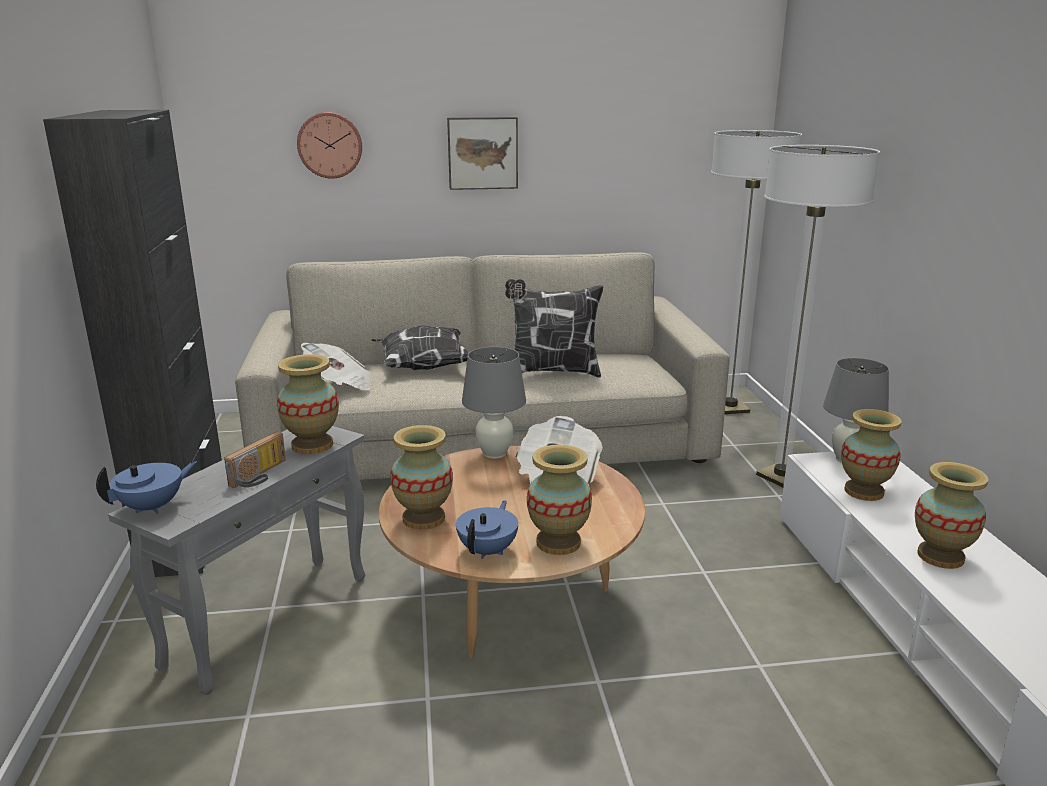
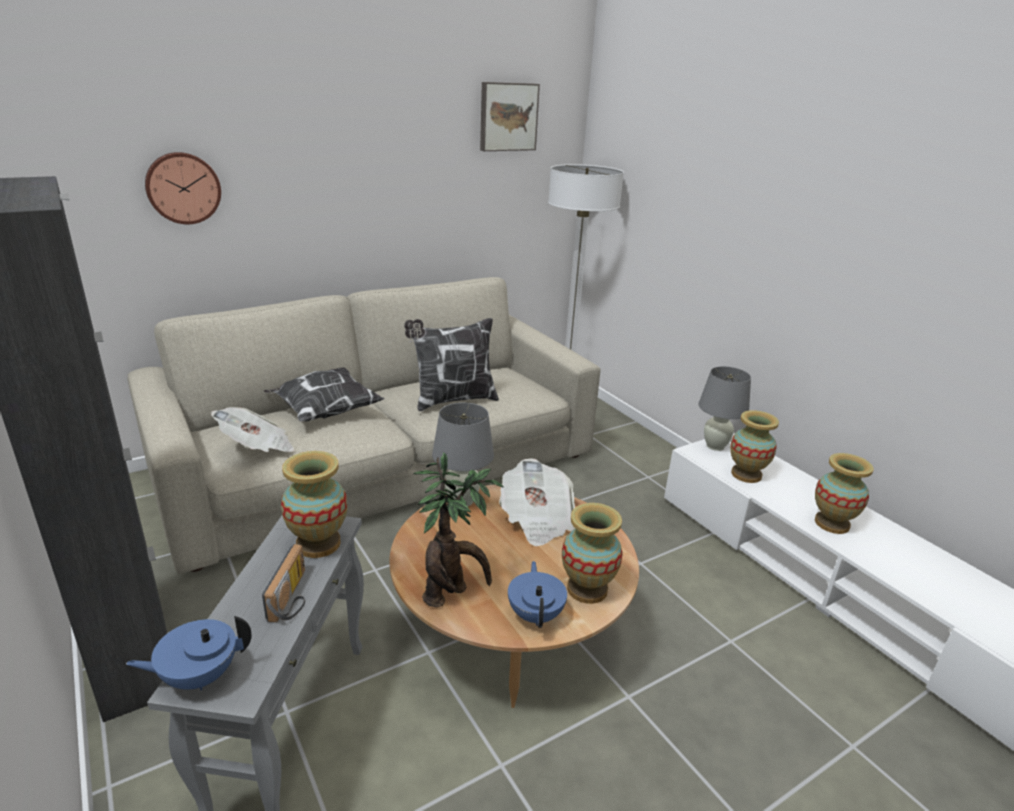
camera: 25 degrees left, 5 degrees up
(153, 507) = (199, 676): blue teapot -> blue teapot turned 135 degrees counterclockwise
(424, 518) = (452, 593): vase -> potted plant
(482, 153) = (343, 191): picture -> picture (507, 117)
(781, 477) = (640, 459): floor lamp -> none

